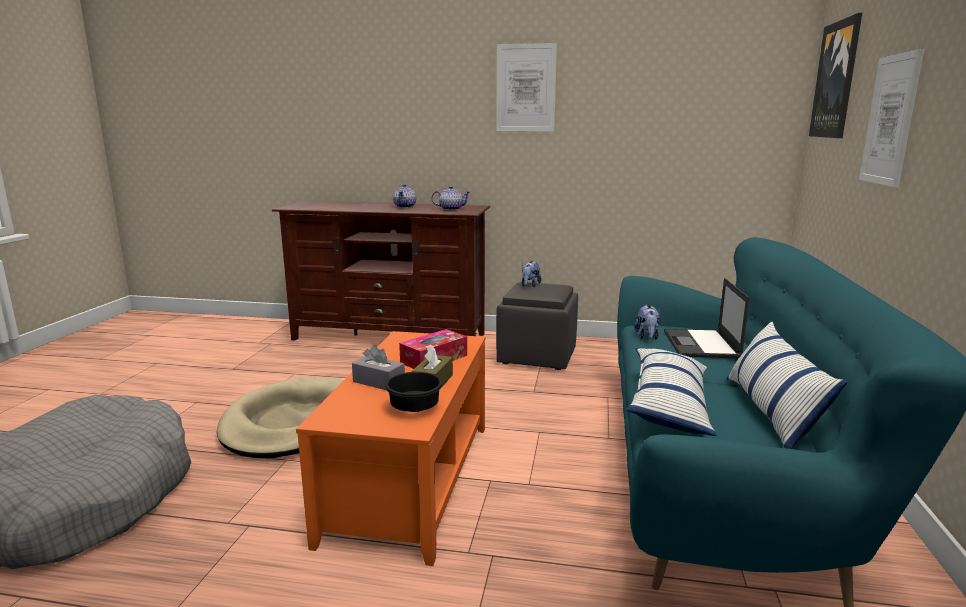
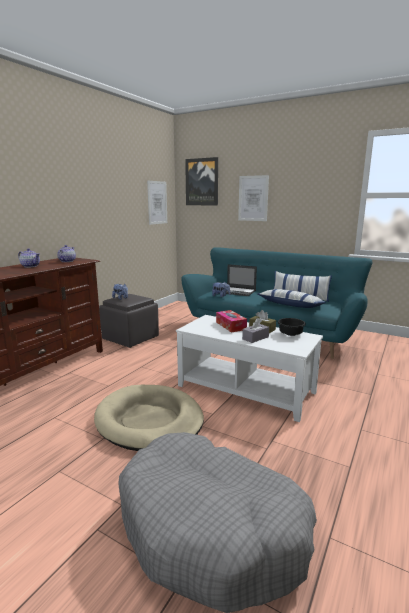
camera: 70 degrees left, 0 degrees up
(411, 480) = (246, 389): orange coffee table -> white coffee table
(526, 88) = (76, 176): picture -> picture (157, 202)

